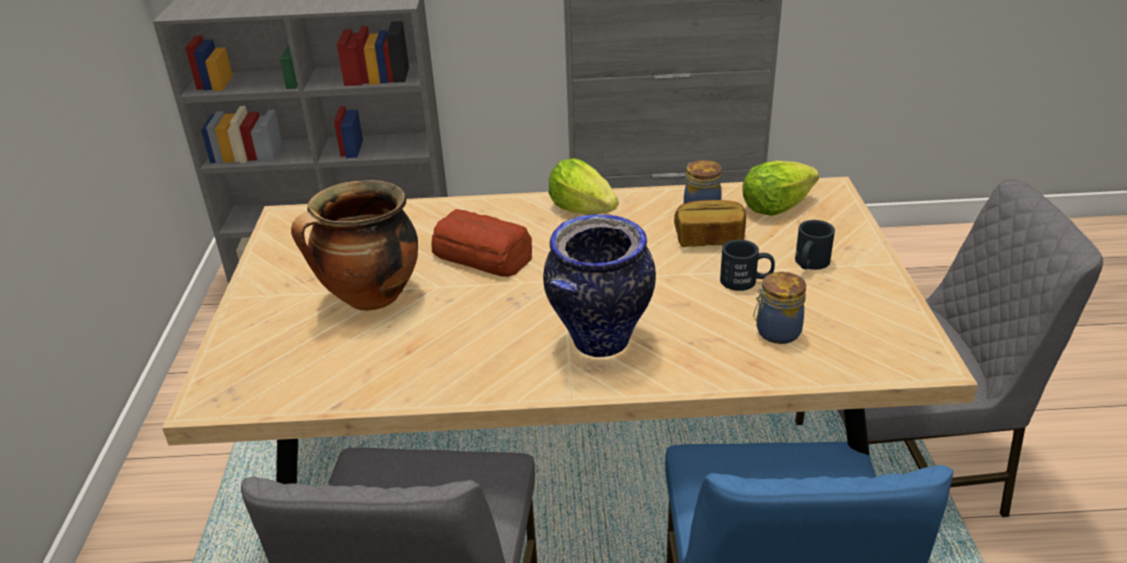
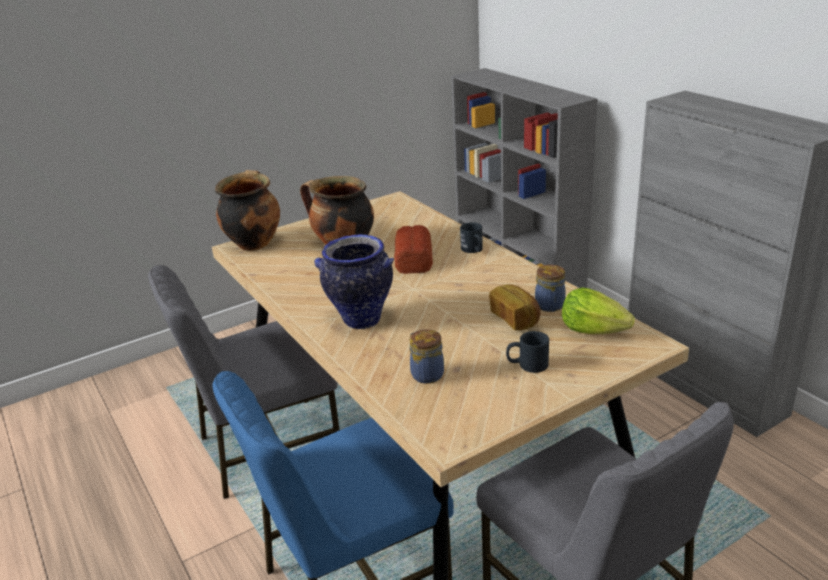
camera: 60 degrees right, 5 degrees down
(225, 377) = (253, 243): none -> cooking pot
(582, 209) = (500, 267): lettuce -> none
(746, 281) = (477, 347): black mug -> black mug (474, 250)

